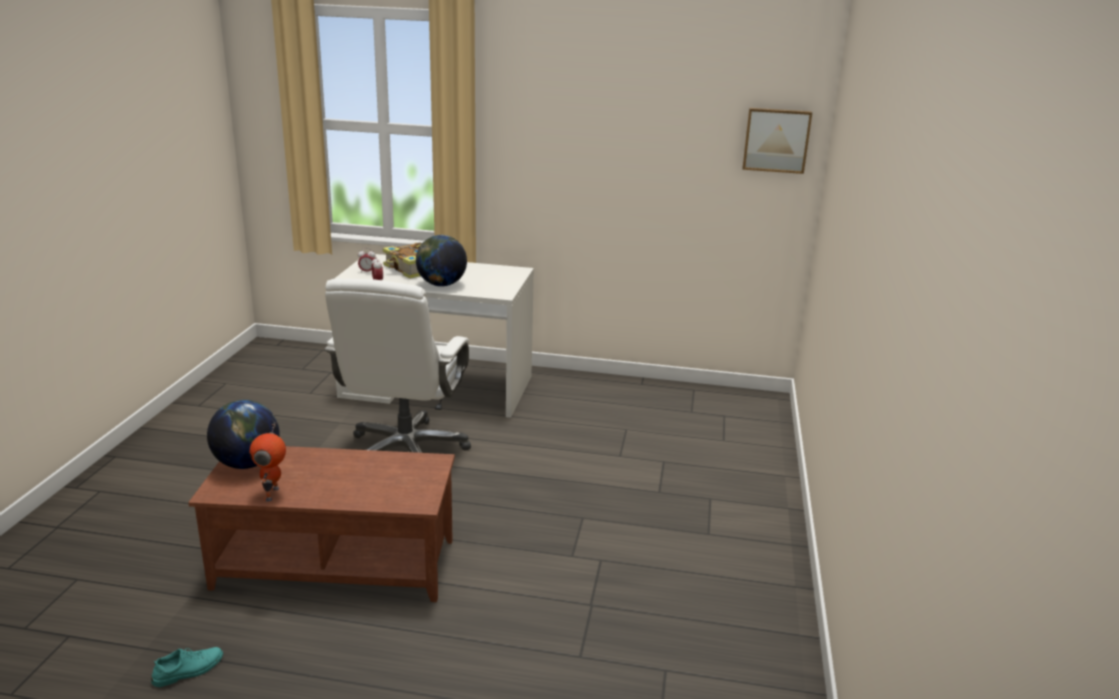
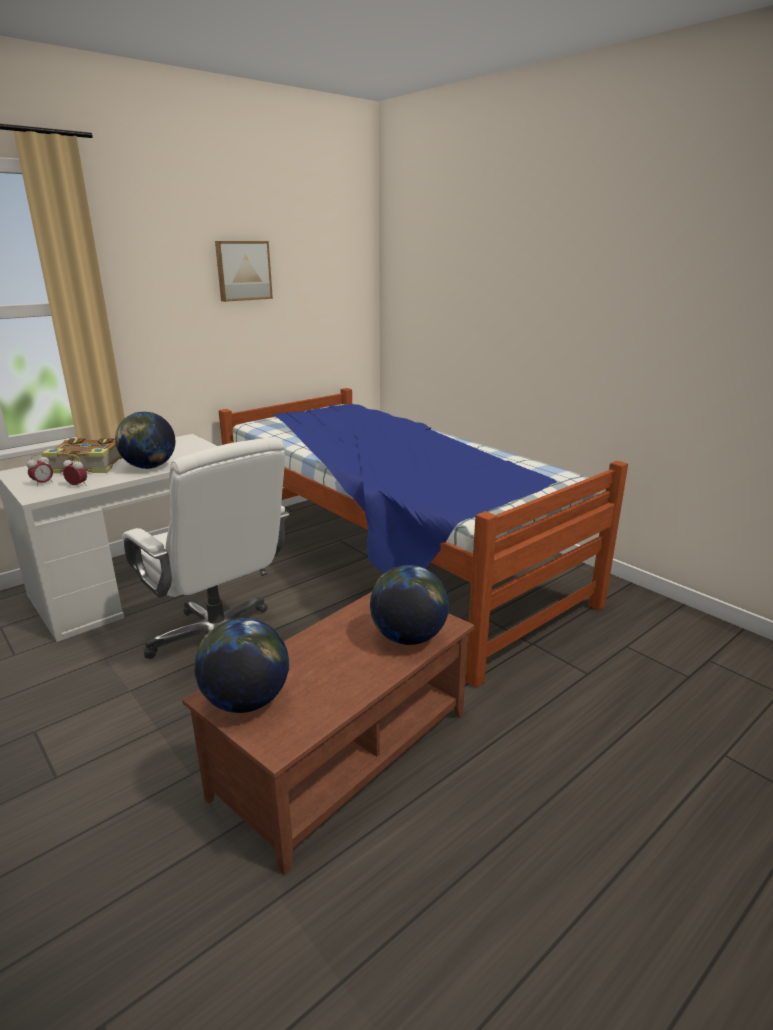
camera: 50 degrees left, 0 degrees up
(188, 670) = (420, 947): turquoise shoe -> none
(273, 494) = (334, 703): toy robot -> none
(383, 492) = (408, 638): none -> globe
(628, 472) = (393, 562): none -> bed
(776, 140) = (349, 280): picture -> picture (243, 270)

